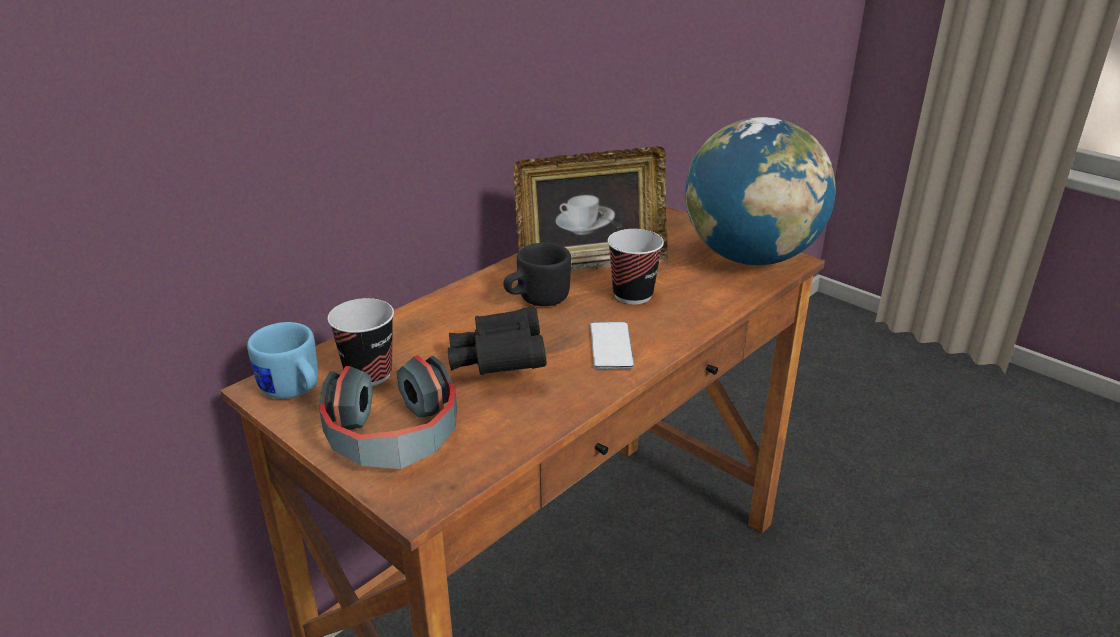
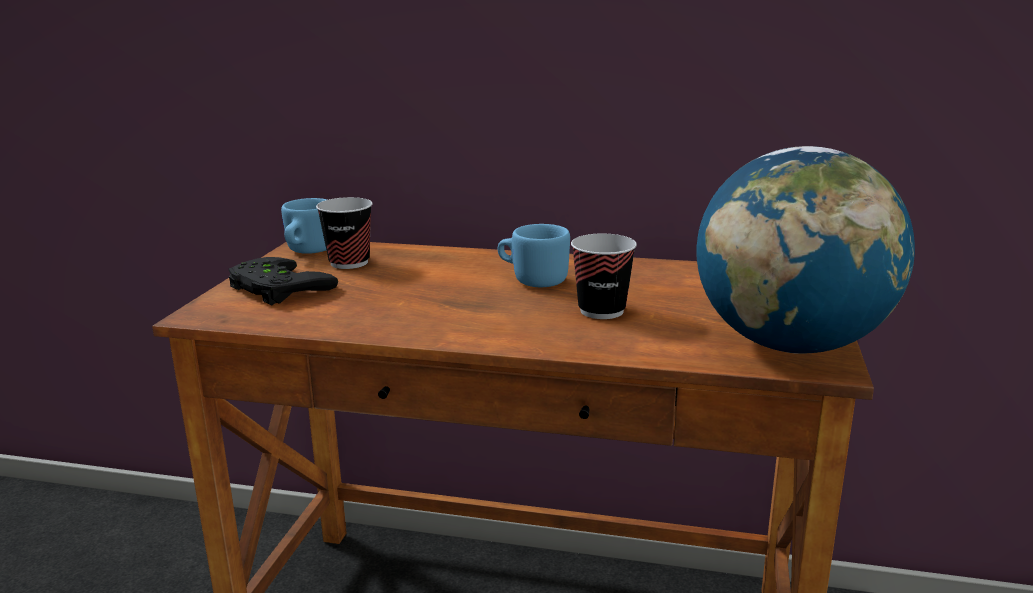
camera: 60 degrees right, 10 degrees down
(393, 436) = (274, 289): headphones -> black game controller
(499, 363) = (410, 293): black binoculars -> none
(536, 300) = (533, 280): black mug -> blue mug
(590, 263) = (637, 282): picture frame -> none
(611, 346) = (490, 323): phone -> none

